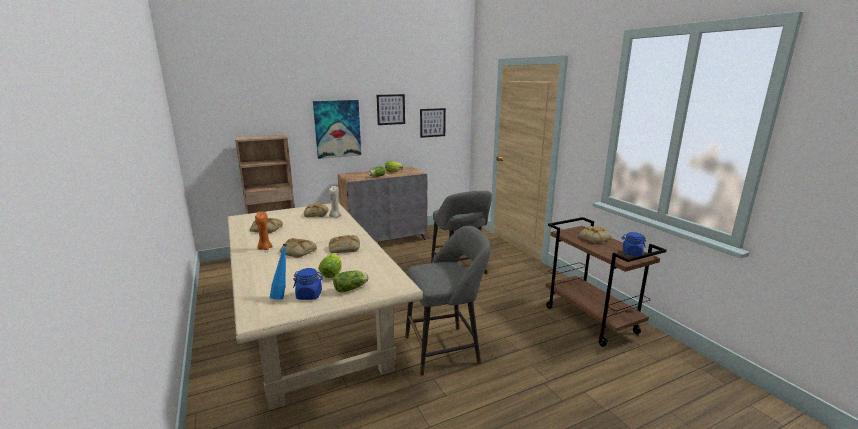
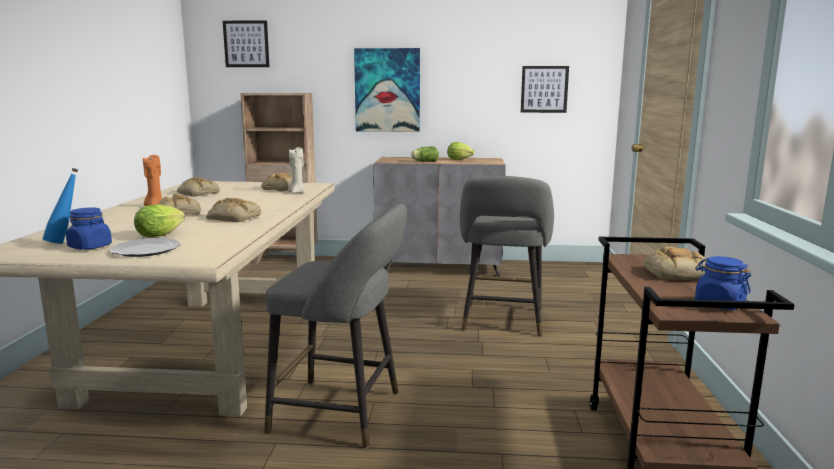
camera: 30 degrees right, 5 degrees down
(352, 288) = (145, 250): lettuce -> plate
(390, 109) = (472, 65): picture -> picture (246, 44)

